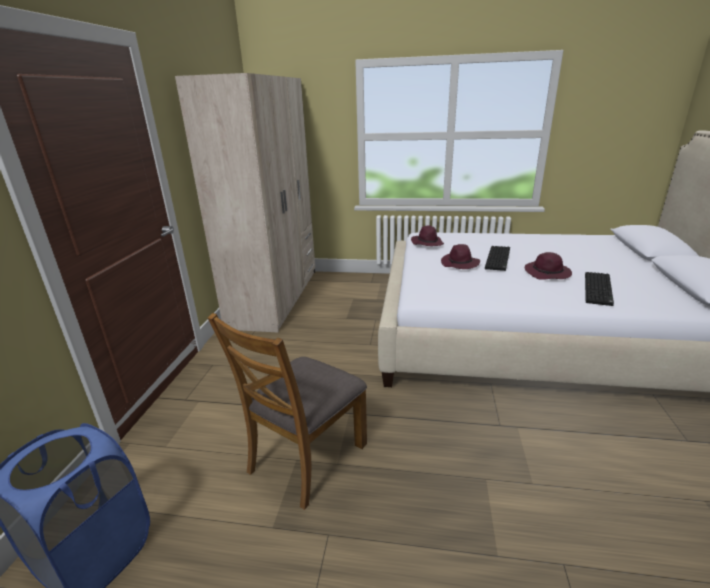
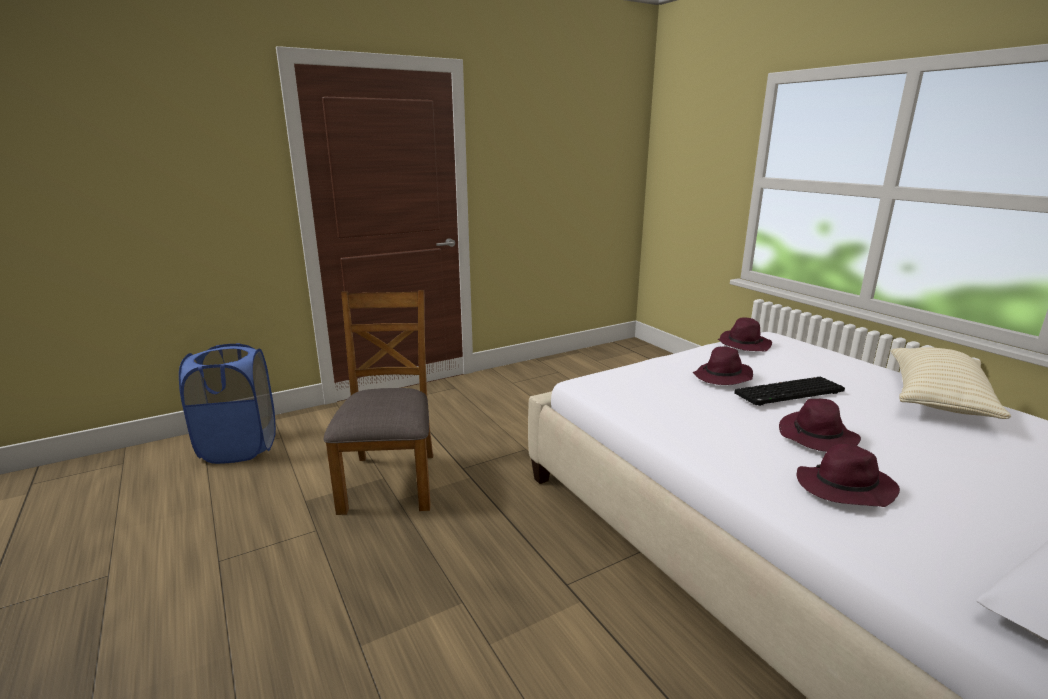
camera: 50 degrees right, 5 degrees down
(276, 297) = (593, 362): beige wardrobe -> none
(306, 457) = (390, 481): brown chair -> brown chair turned 90 degrees clockwise
(532, 239) = (937, 399): none -> beige pillow
(599, 290) = (844, 489): keyboard -> purple hat

